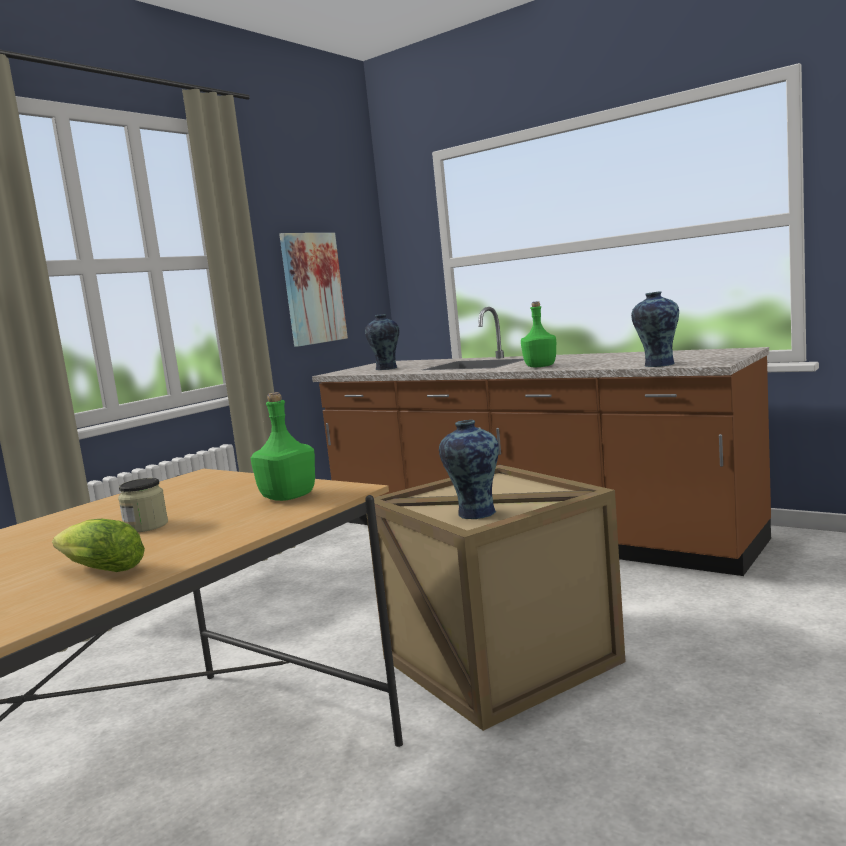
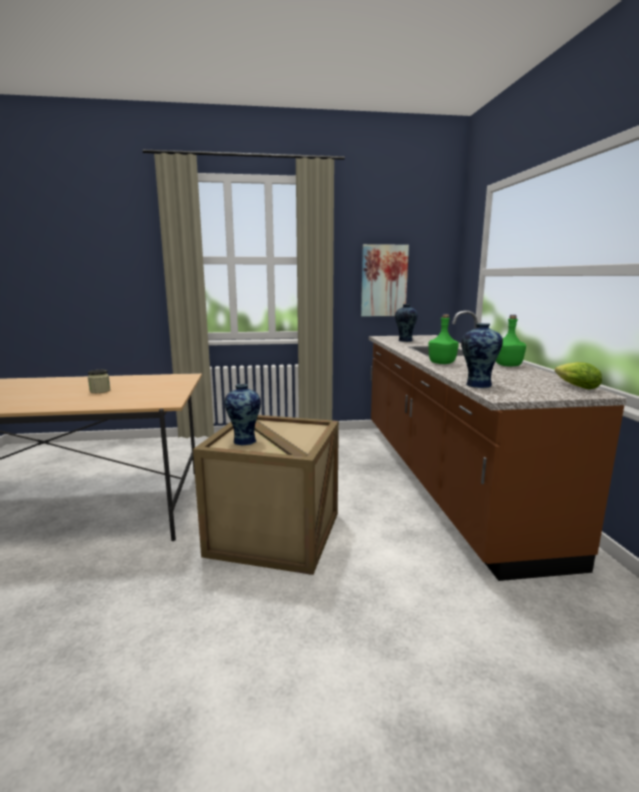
camera: 45 degrees right, 5 degrees up
(98, 570) = (37, 402): lettuce -> lettuce (574, 386)
(289, 497) = (152, 397): green bottle -> green bottle (508, 365)

